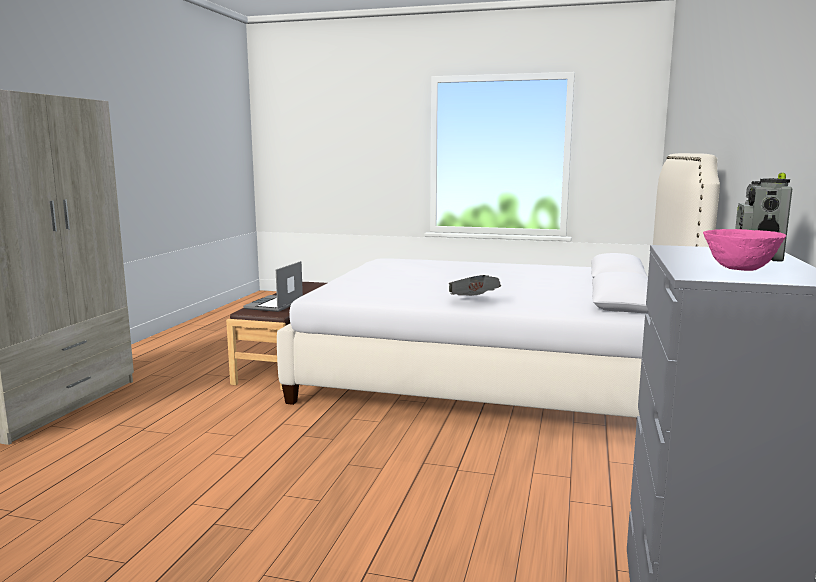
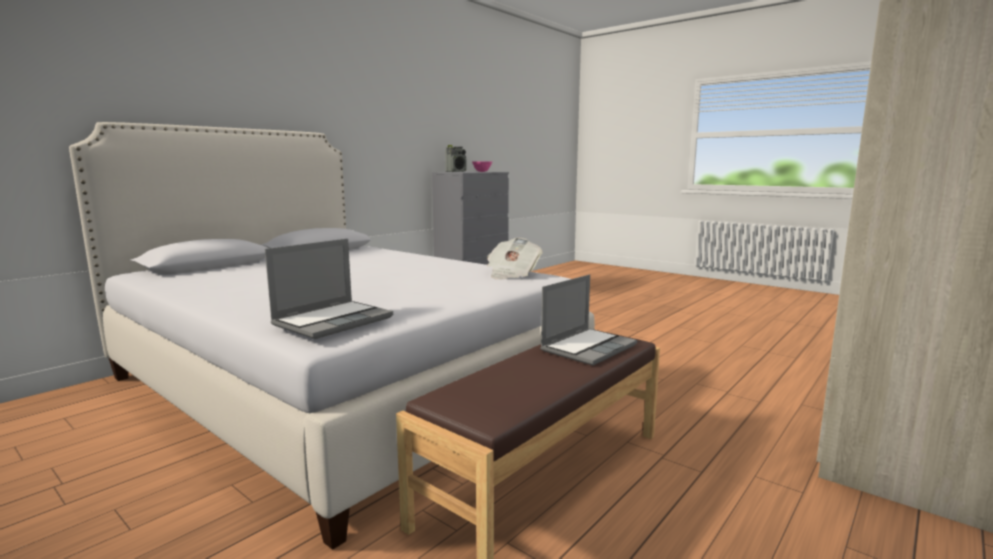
camera: 155 degrees left, 0 degrees up
(393, 259) = (333, 321): none -> laptop
(473, 301) = (422, 258): newspaper -> newspaper (512, 274)

